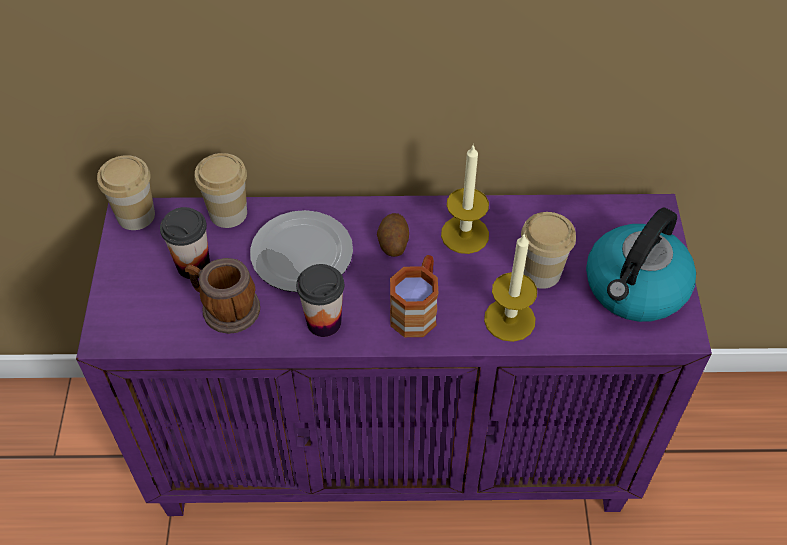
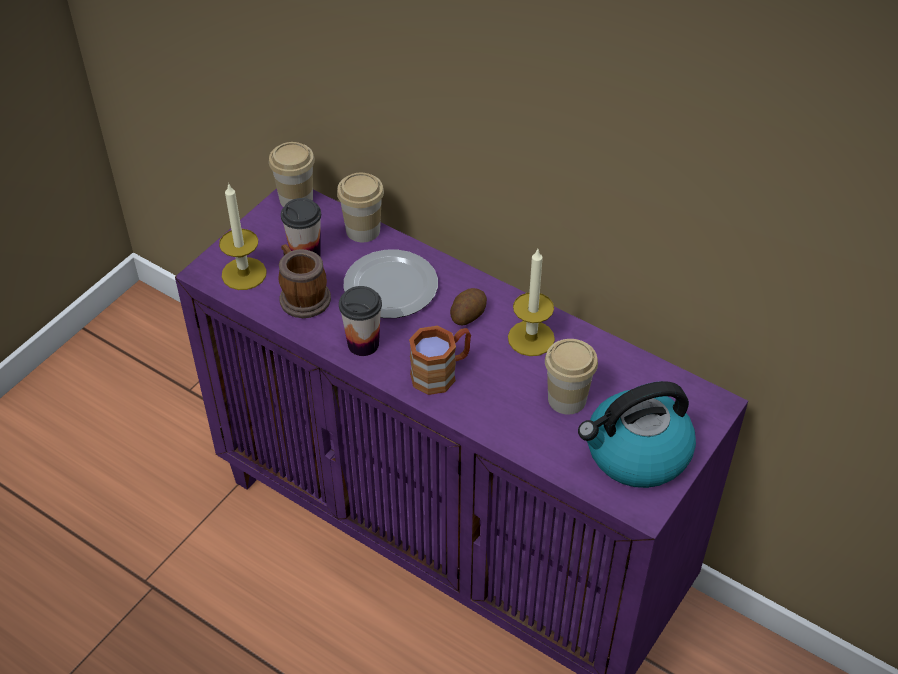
camera: 35 degrees right, 5 degrees down
(509, 319) = (507, 419): candle -> candle (244, 273)

